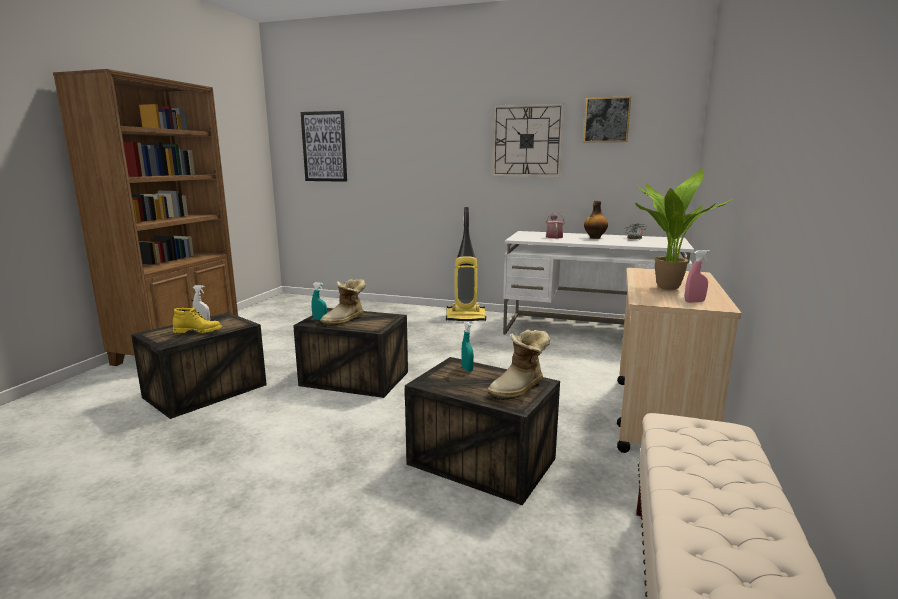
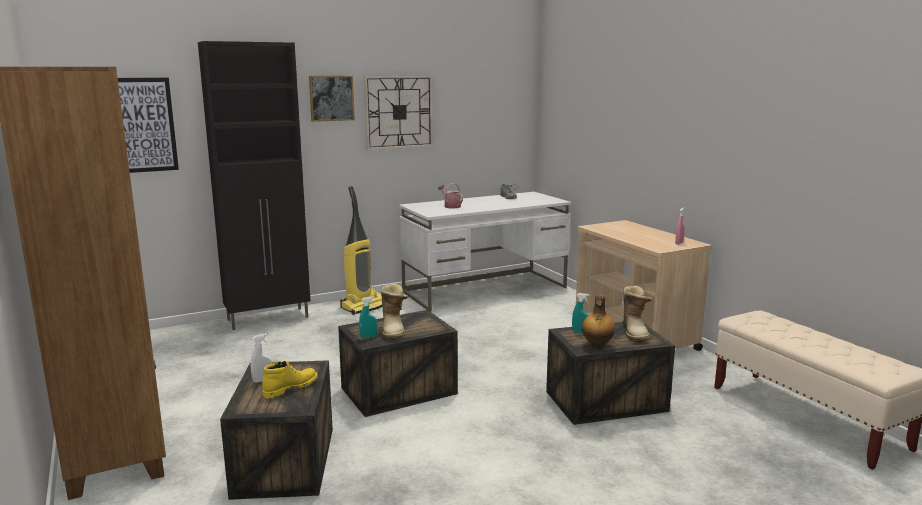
camera: 45 degrees left, 0 degrees up
(393, 308) = (269, 318): none -> black cabinet
(594, 238) = (482, 202): bottle -> bottle (596, 346)
(606, 120) = (467, 91): picture -> picture (331, 98)
(665, 287) = (639, 236): potted plant -> none

